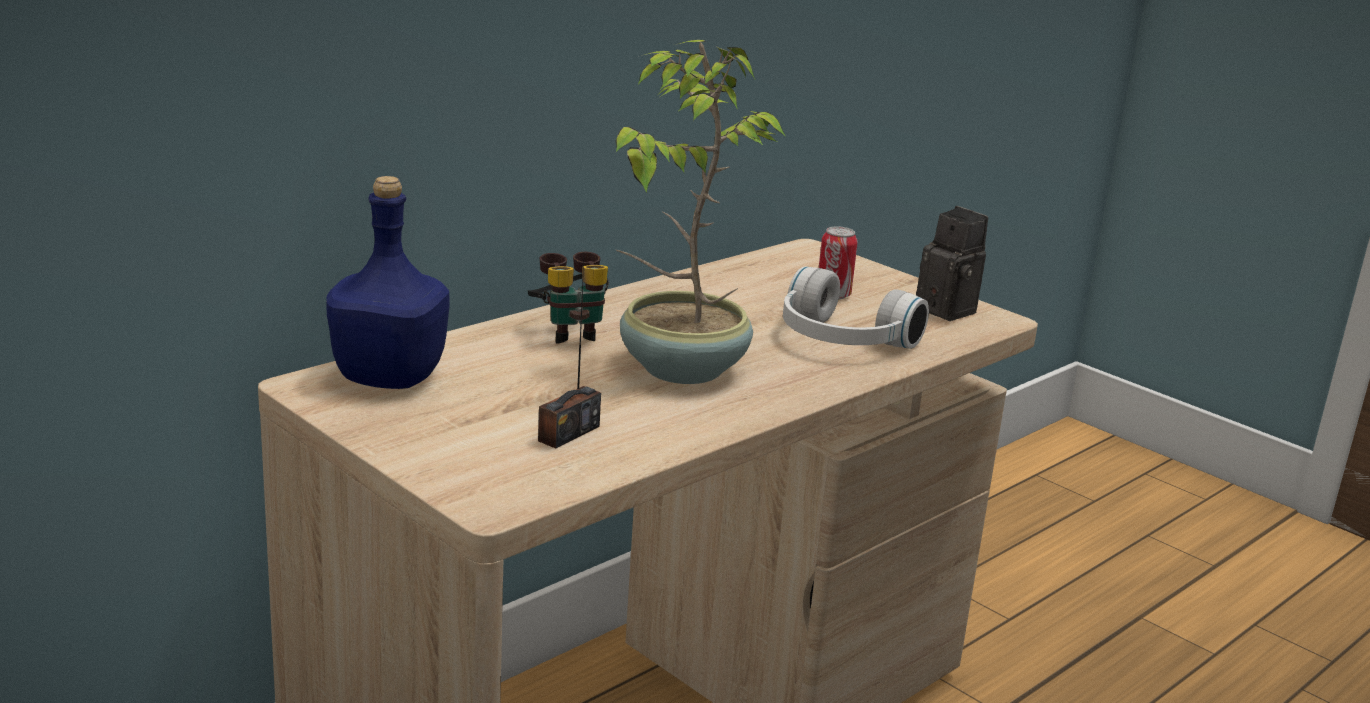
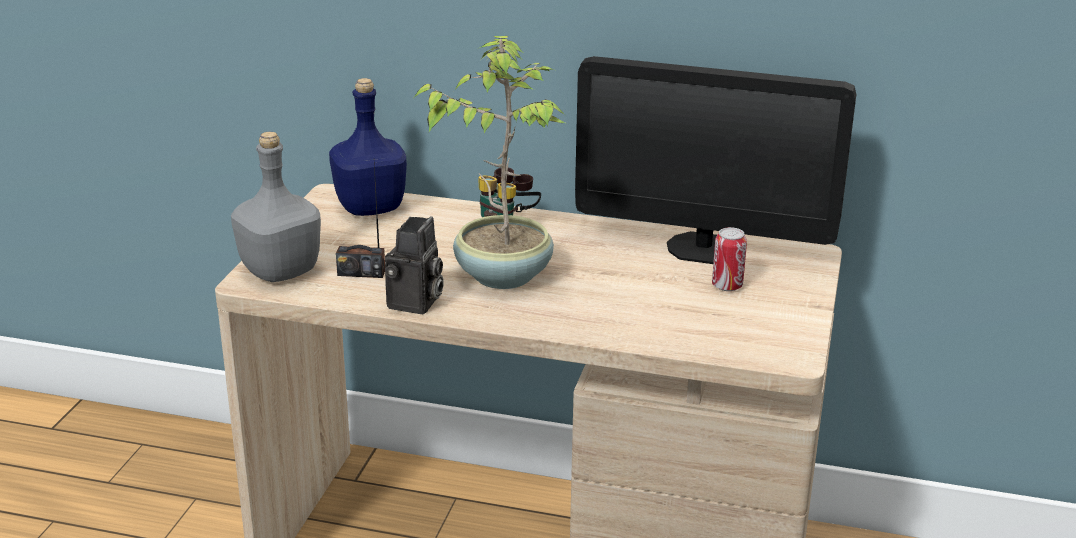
camera: 60 degrees right, 5 degrees up
(492, 477) = (281, 271): none -> grey bottle
(743, 278) = (703, 248): none -> monitor
(840, 340) = (639, 310): white headphones -> none
(950, 310) = (778, 335): camera -> camera (415, 304)

